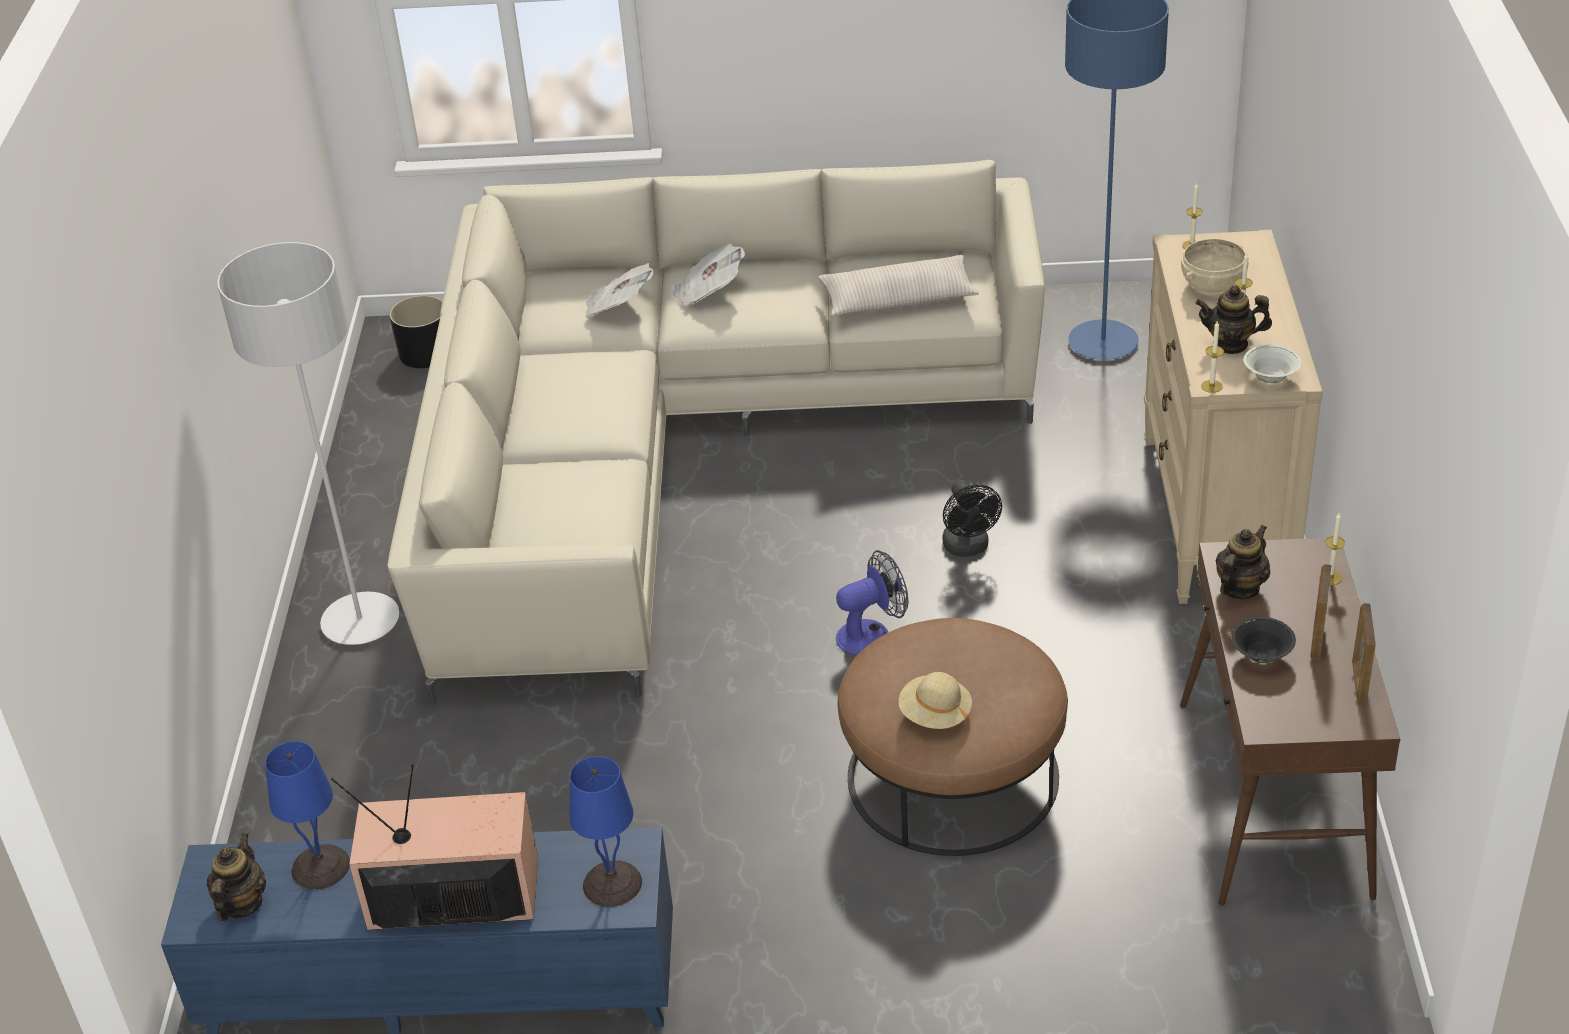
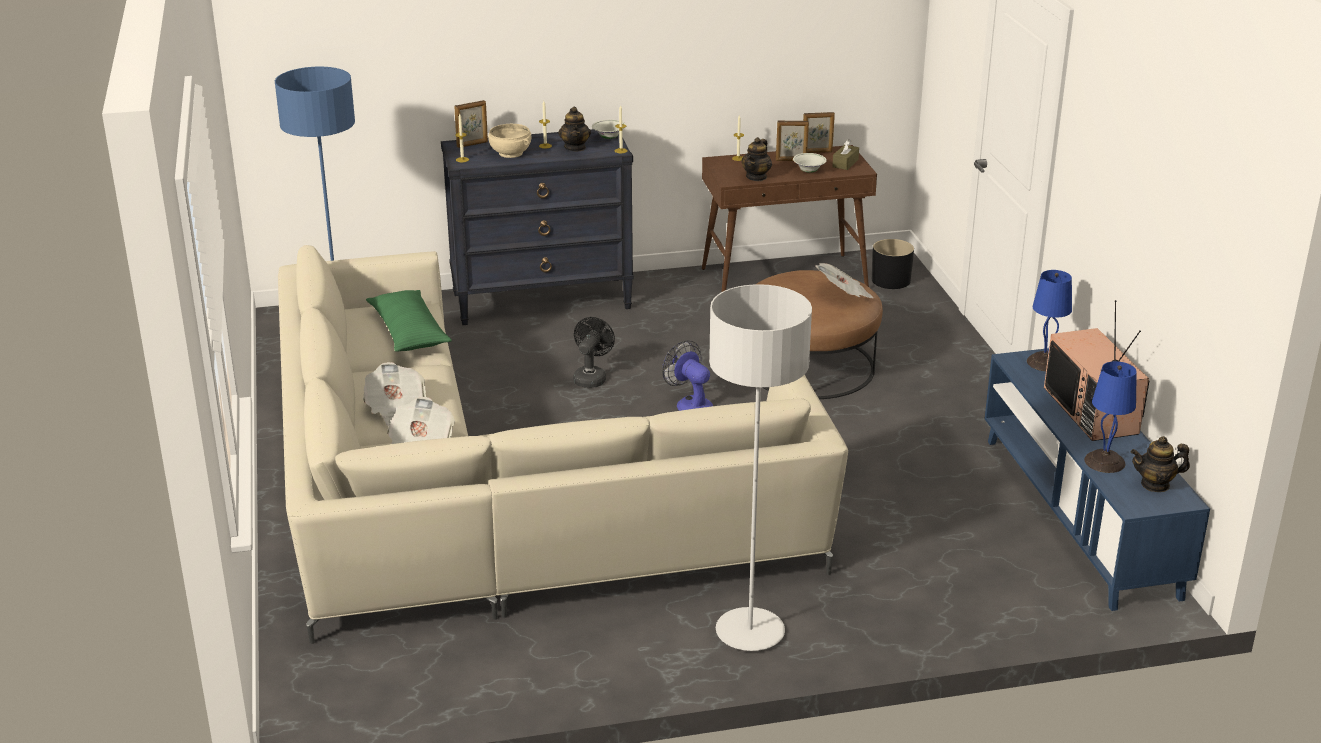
camera: 105 degrees left, 10 degrees down
(426, 352) = (335, 685): black planter -> black planter (890, 280)
(898, 299) = (408, 332): beige pillow -> green pillow
(935, 715) = (844, 295): beige hat -> newspaper
(968, 548) = (591, 377): black fan -> black fan turned 45 degrees counterclockwise
(1216, 517) = (542, 300): beige dresser -> black dresser
(1239, 588) = (756, 177): teapot -> teapot turned 90 degrees counterclockwise
(1253, 255) = (472, 144): none -> picture frame
(1261, 656) = (809, 171): black bowl -> white bowl
(1298, 710) = (845, 163): none -> brown tissue box

